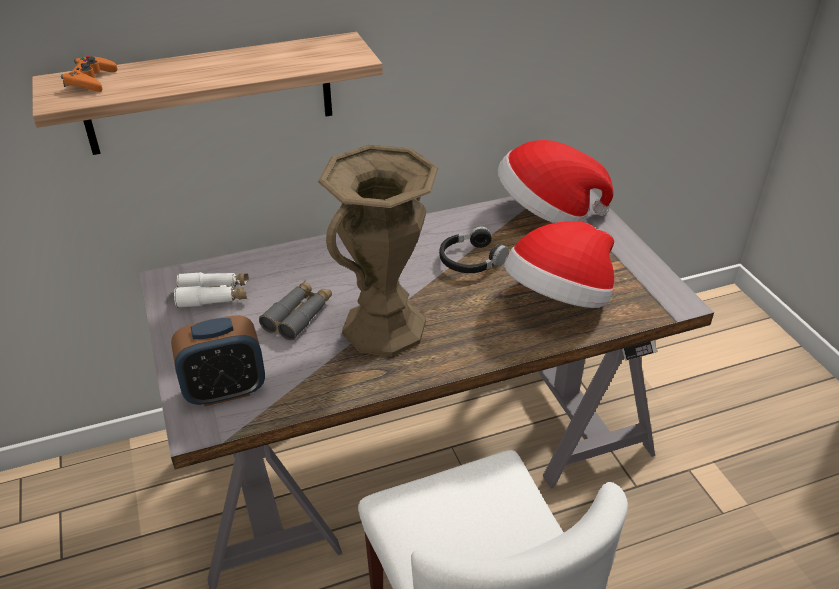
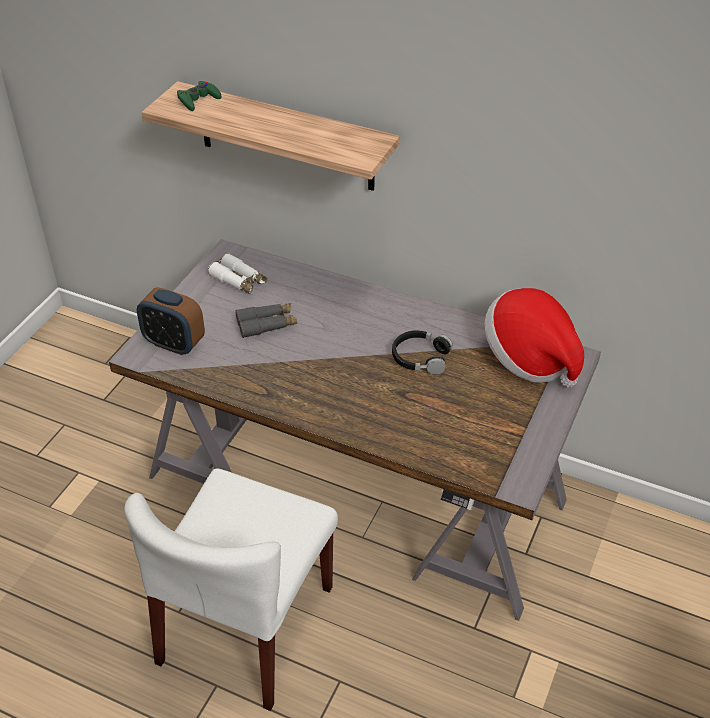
camera: 45 degrees right, 5 degrees up
(91, 80) = (198, 100): orange game controller -> green game controller
(384, 327) = (303, 365): brown vase -> none
(558, 300) = (436, 424): hat -> none

